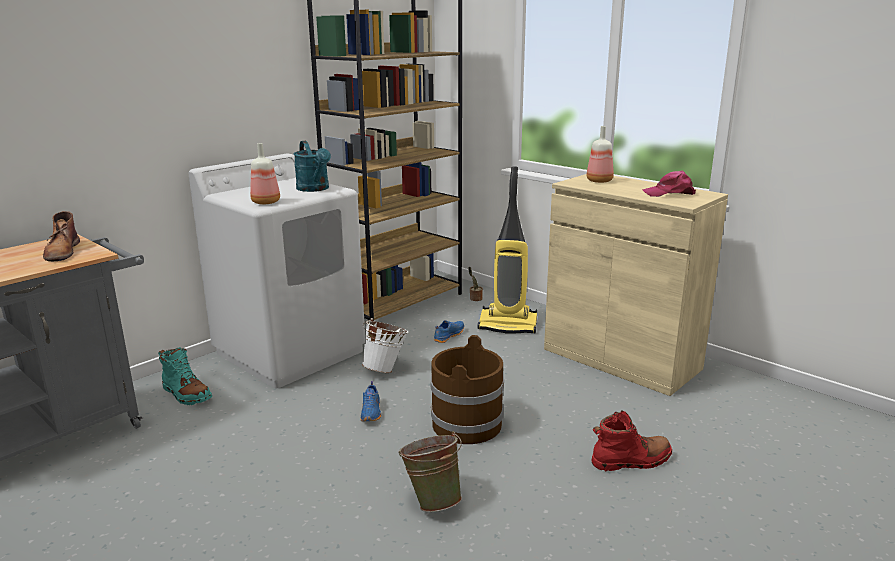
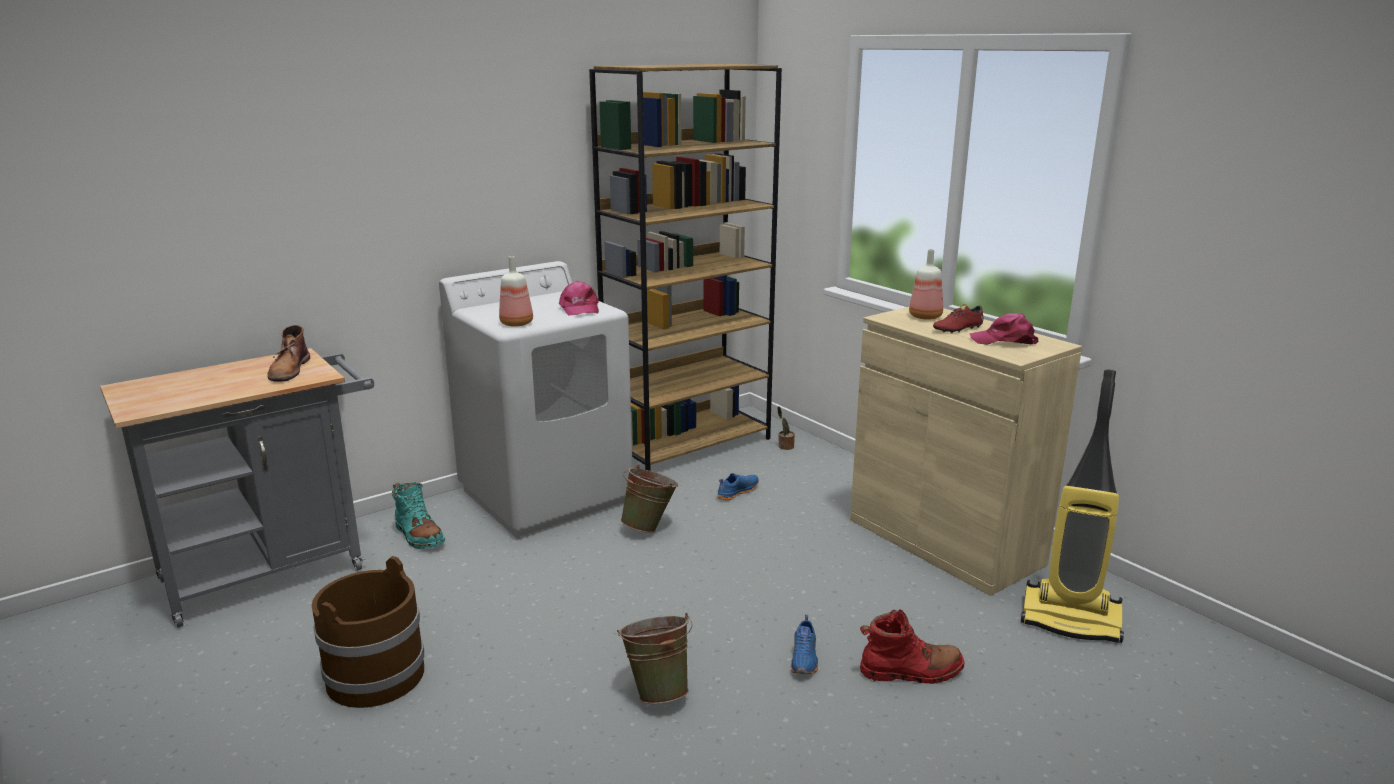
camera: 10 degrees right, 0 degrees up
(315, 189) = (579, 308): turquoise watering can -> pink cap
(371, 412) = (618, 579): blue shoe -> blue shoe (805, 659)
(385, 369) = (650, 527): white bucket -> green bucket
(466, 424) = (725, 604): brown bucket -> brown bucket (376, 675)
(508, 325) = (815, 484): vacuum cleaner -> vacuum cleaner (1071, 619)
(629, 188) = (957, 329): none -> red shoe

